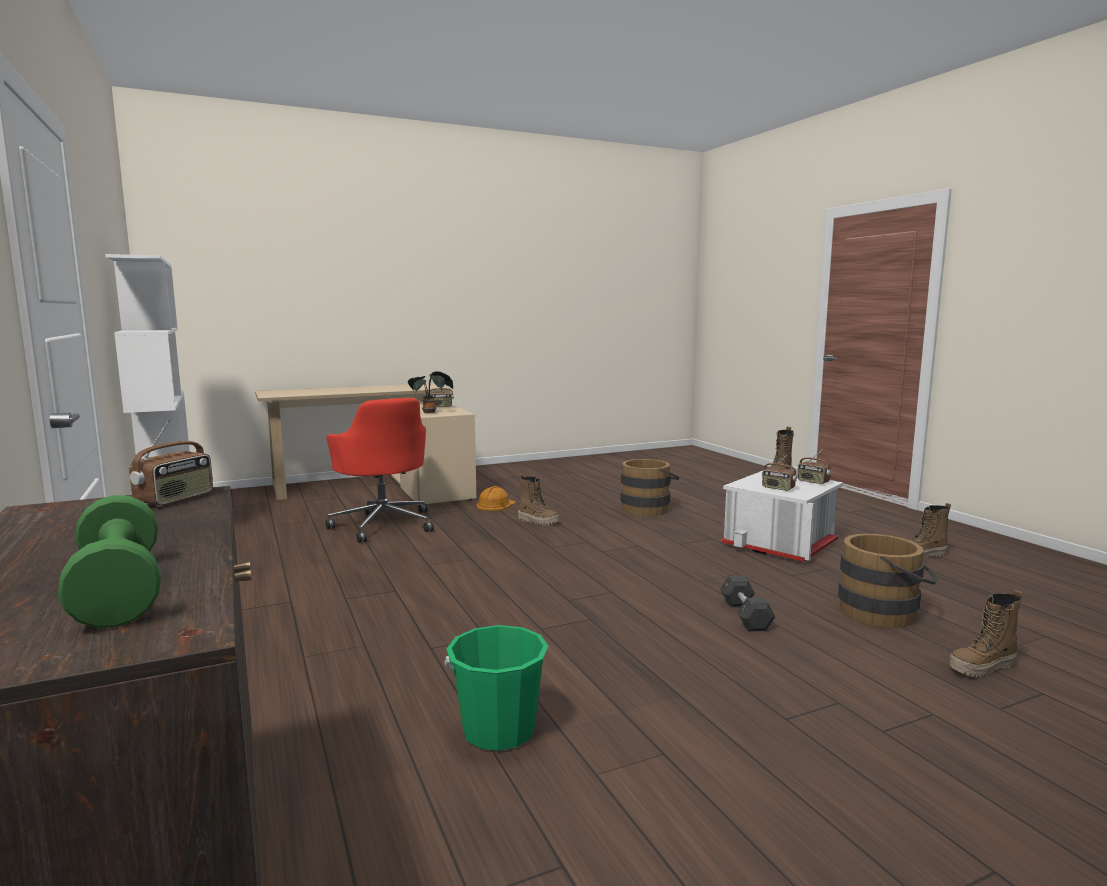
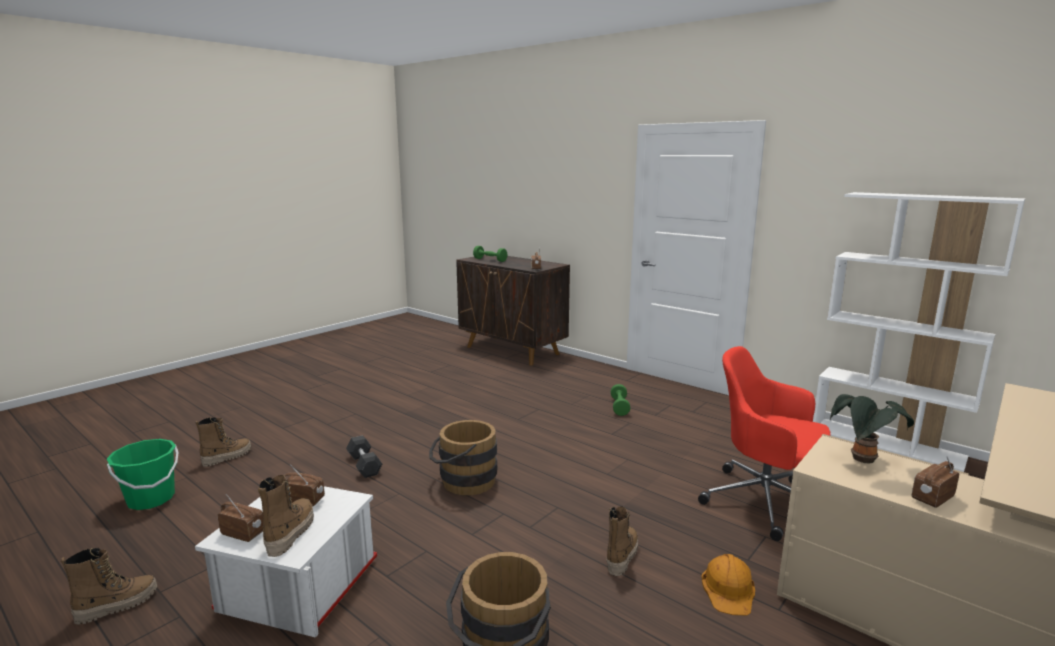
camera: 155 degrees right, 5 degrees up
(307, 623) = (619, 407): none -> green dumbbell
(499, 731) = (473, 390): green bucket -> green bucket (151, 499)
(538, 521) = (621, 556): boot -> boot turned 105 degrees clockwise
(884, 613) = (253, 490): brown bucket -> brown bucket (463, 482)

